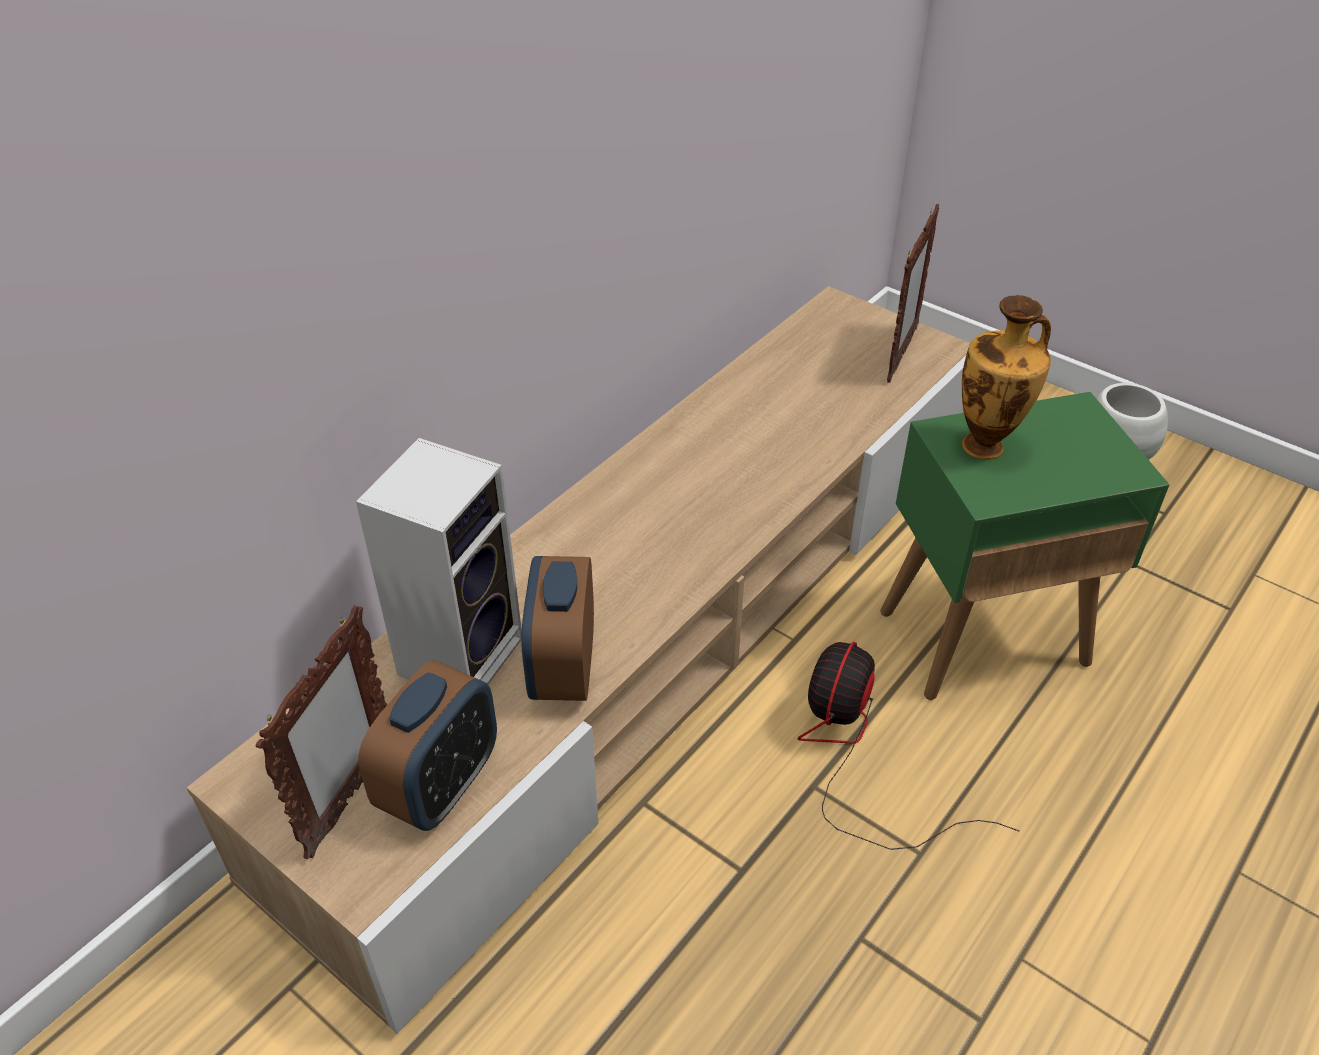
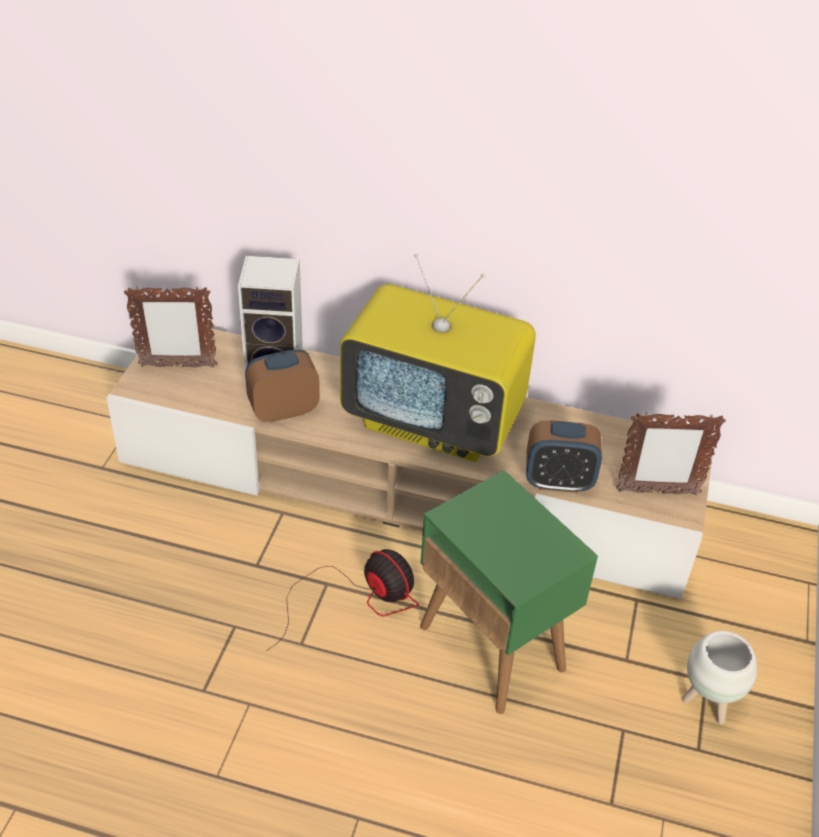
camera: 65 degrees right, 0 degrees up
(440, 786) = (194, 392): alarm clock -> alarm clock (558, 481)
(681, 501) = (435, 421): none -> television
(857, 755) = (358, 599): fan -> fan turned 45 degrees clockwise
(986, 447) = (498, 508): vase -> none

